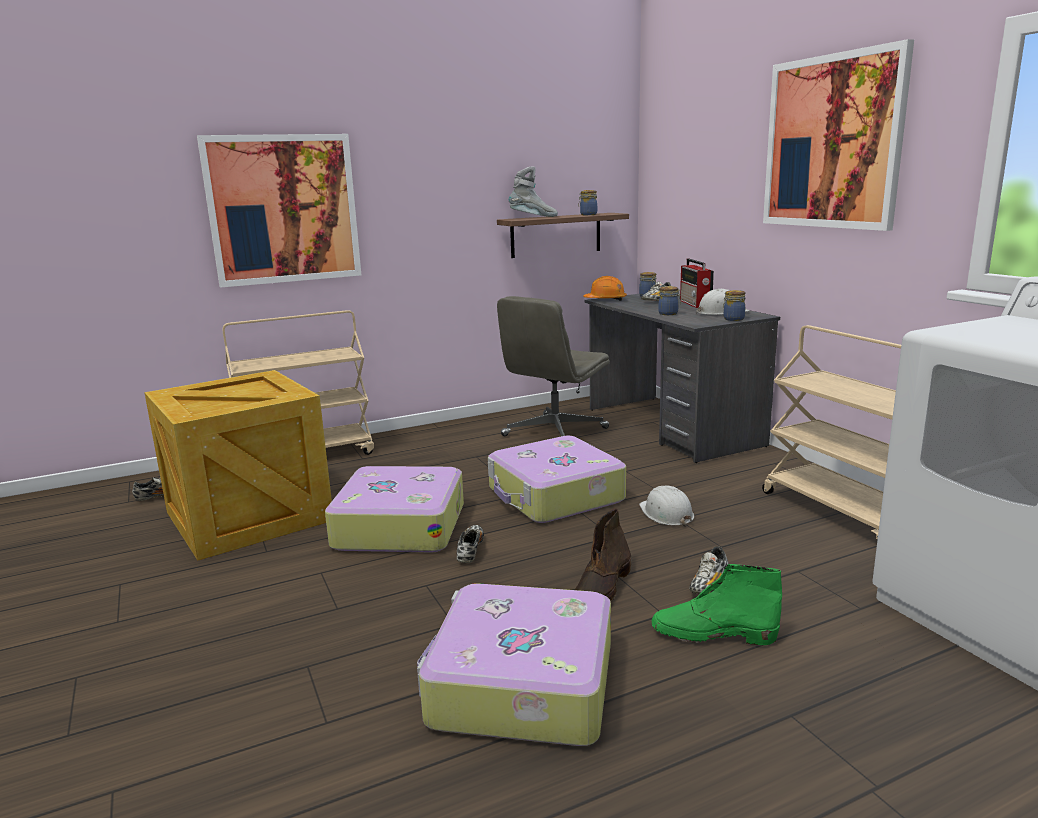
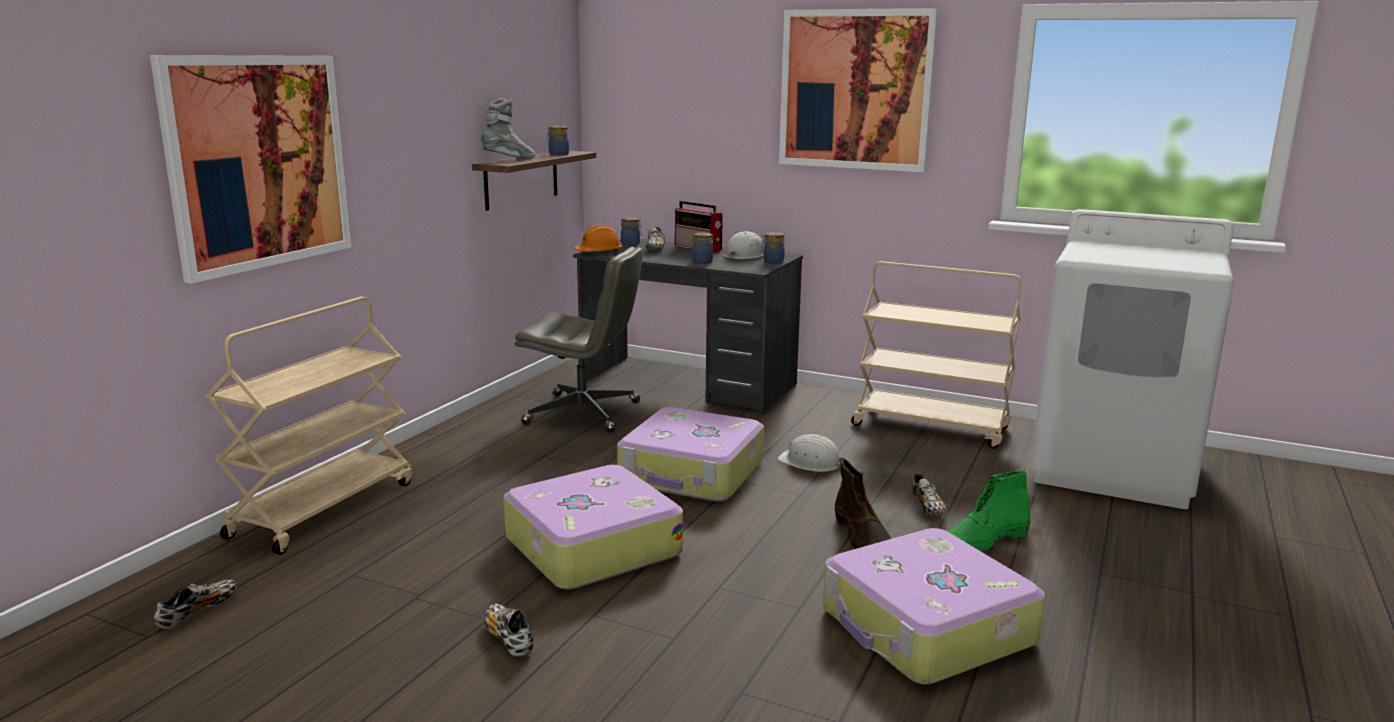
camera: 40 degrees left, 0 degrees up
(246, 516) = (380, 595): crate -> none
(470, 550) = (703, 545): shoe -> shoe (508, 638)
(554, 432) = (584, 413): grey office chair -> grey office chair turned 75 degrees counterclockwise

